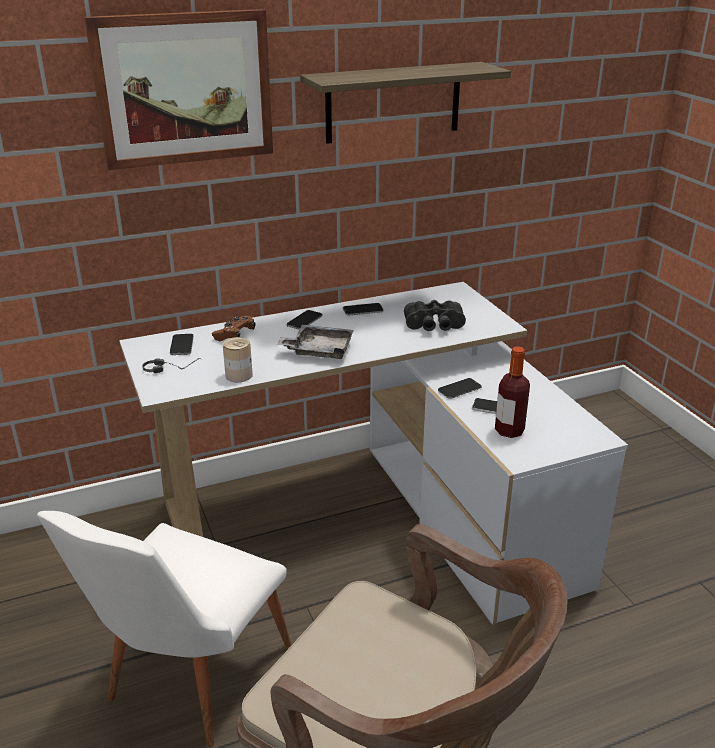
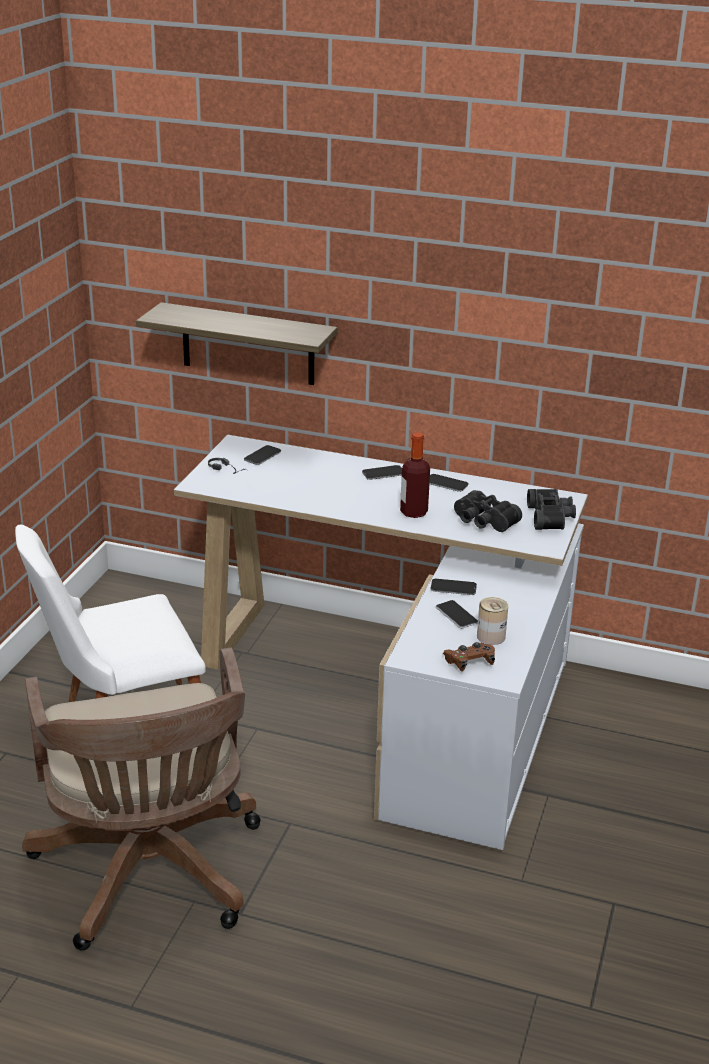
camera: 40 degrees right, 0 degrees up
(184, 89) = (311, 228): picture -> none
(235, 335) = (311, 464): brown game controller -> brown game controller (469, 663)
(239, 375) = (267, 495): can -> can (491, 636)
(319, 350) = (354, 502): grey tray -> none
(393, 102) = (518, 282): shelf -> shelf (248, 344)
(470, 305) = (551, 517): none -> black binoculars
(509, 431) = (437, 636): bottle -> bottle (413, 512)

